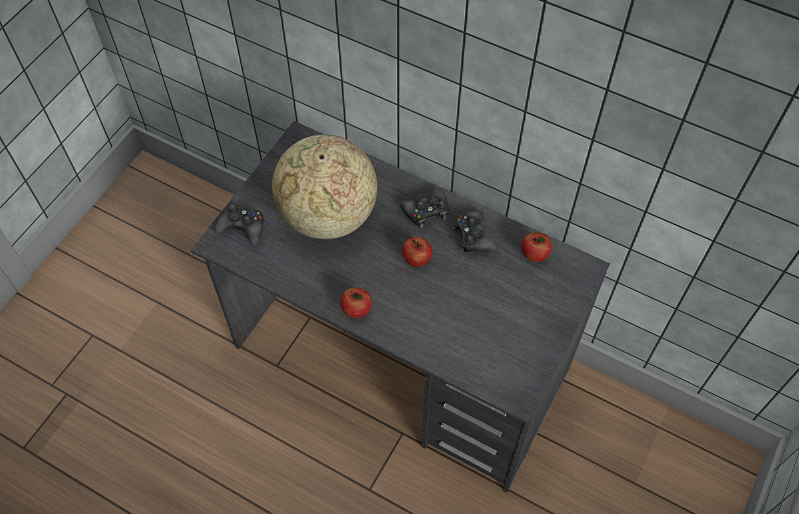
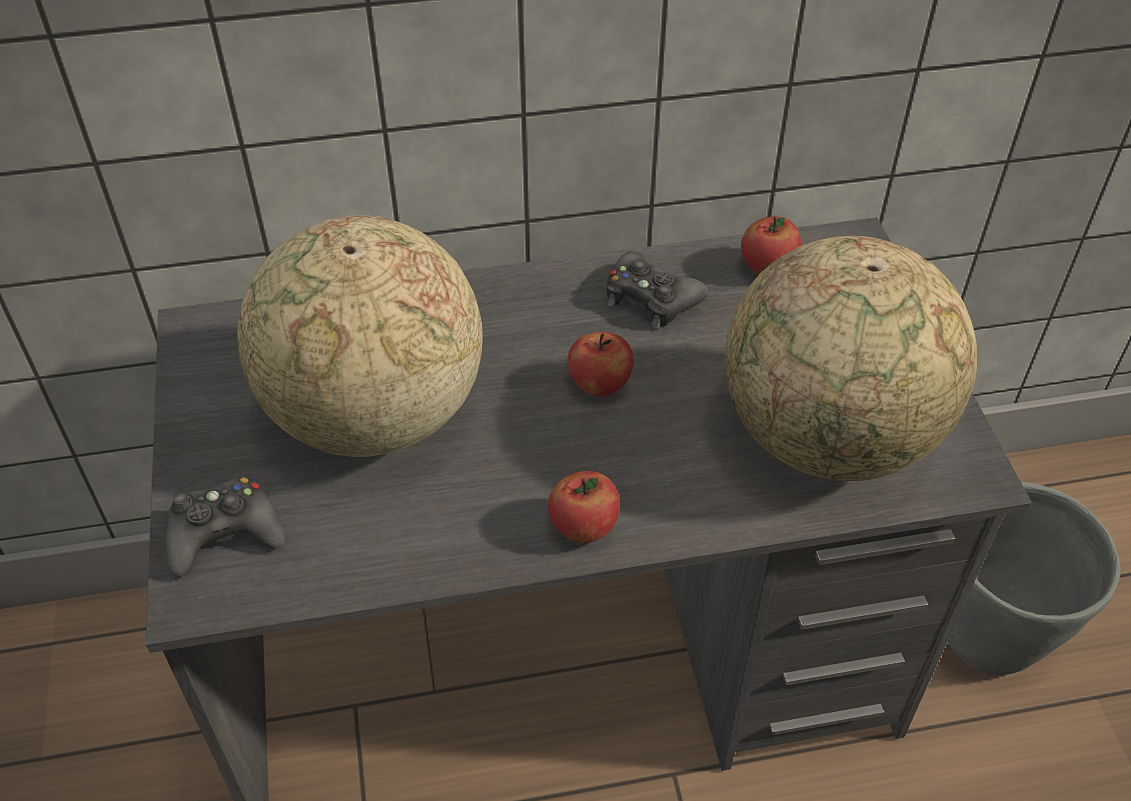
camera: 40 degrees left, 10 degrees down
(426, 211) = (539, 308): black game controller -> none
(479, 341) = (829, 437): none -> globe
(587, 485) = (989, 639): none -> grey planter

